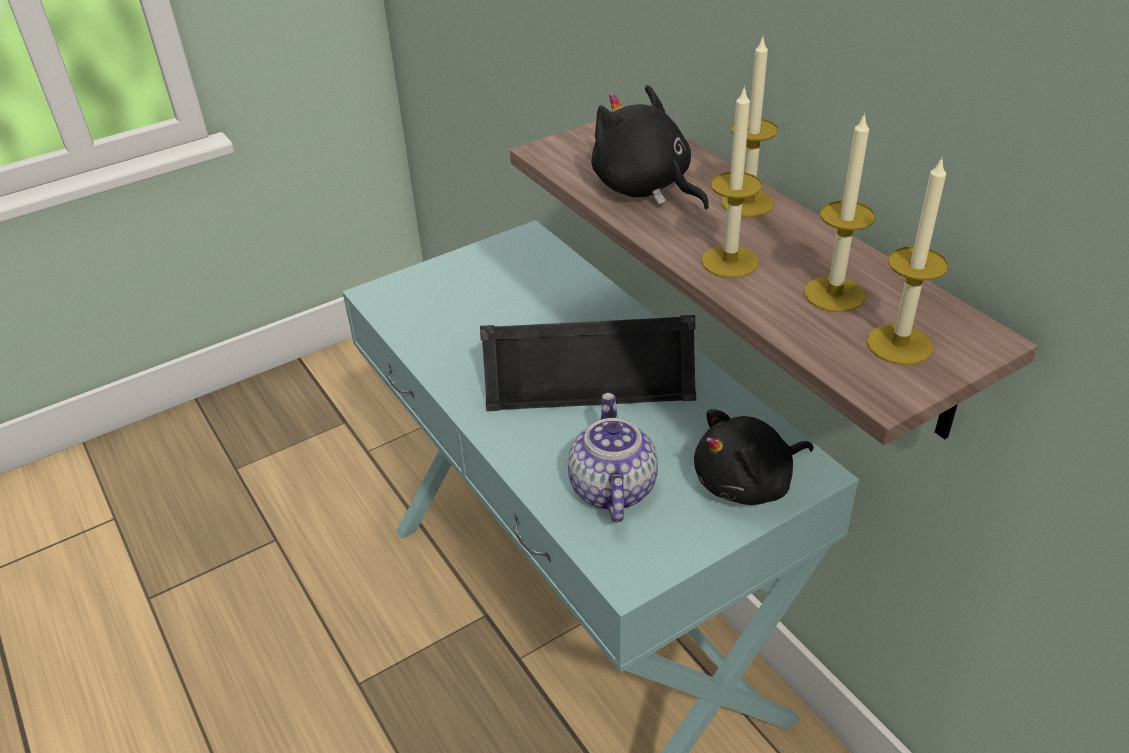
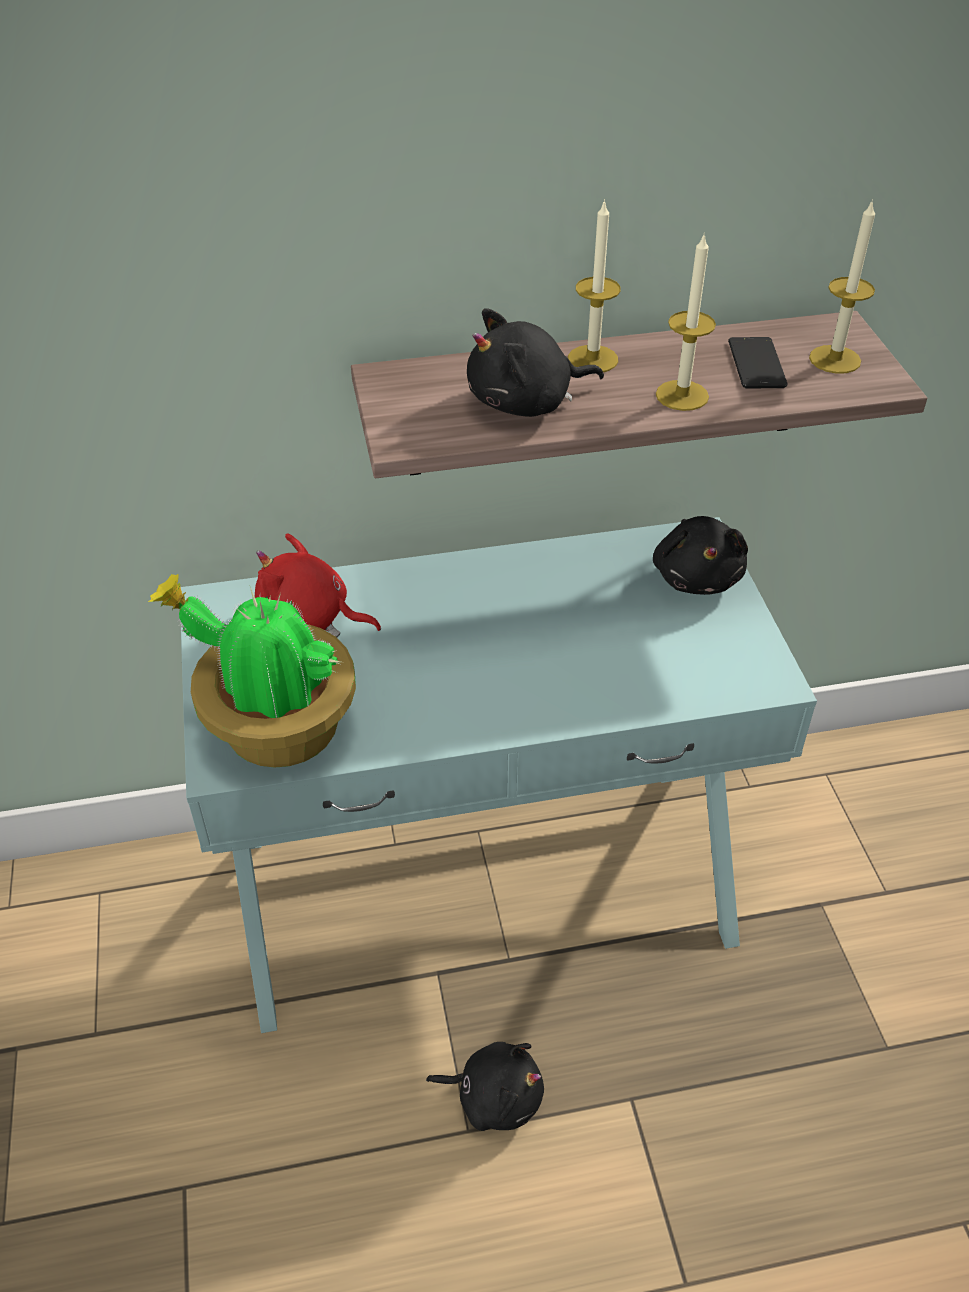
camera: 70 degrees left, 5 degrees up
(391, 691) = (494, 1096): none -> black plush toy
(419, 304) = (275, 728): none -> potted plant
(535, 283) = (310, 621): none -> red plush toy
(588, 375) = (496, 627): black speaker -> none
(611, 488) = (664, 660): teapot -> none
(834, 294) = (756, 364): candle -> phone

